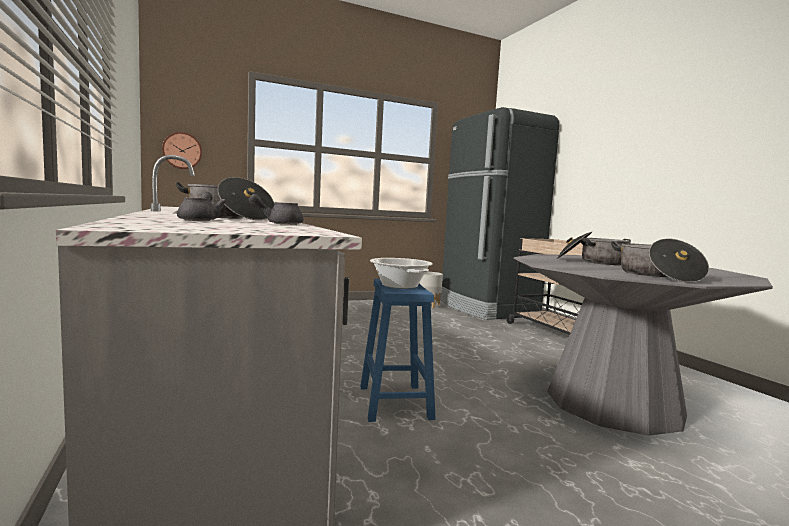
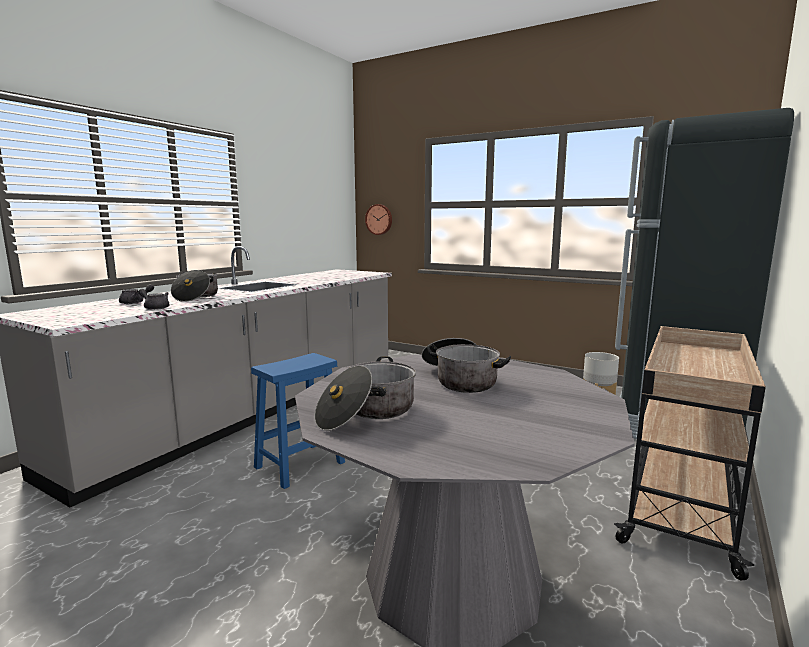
camera: 55 degrees right, 5 degrees up
(399, 286) = (292, 363): cooking pot -> none

